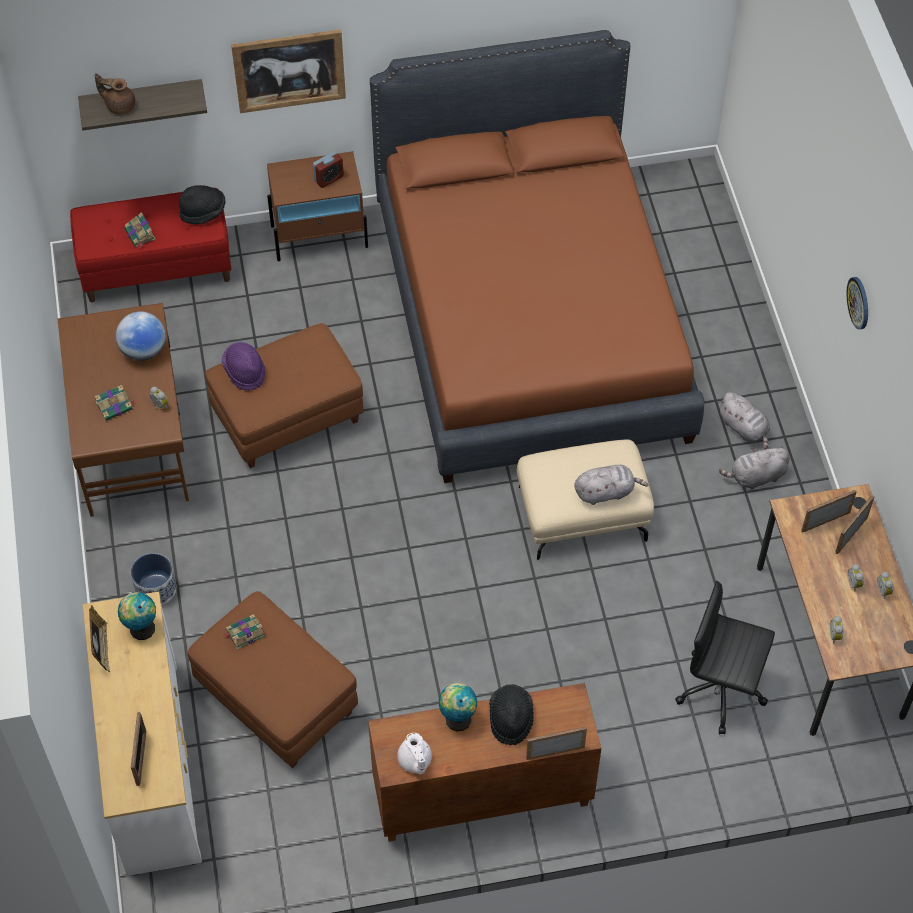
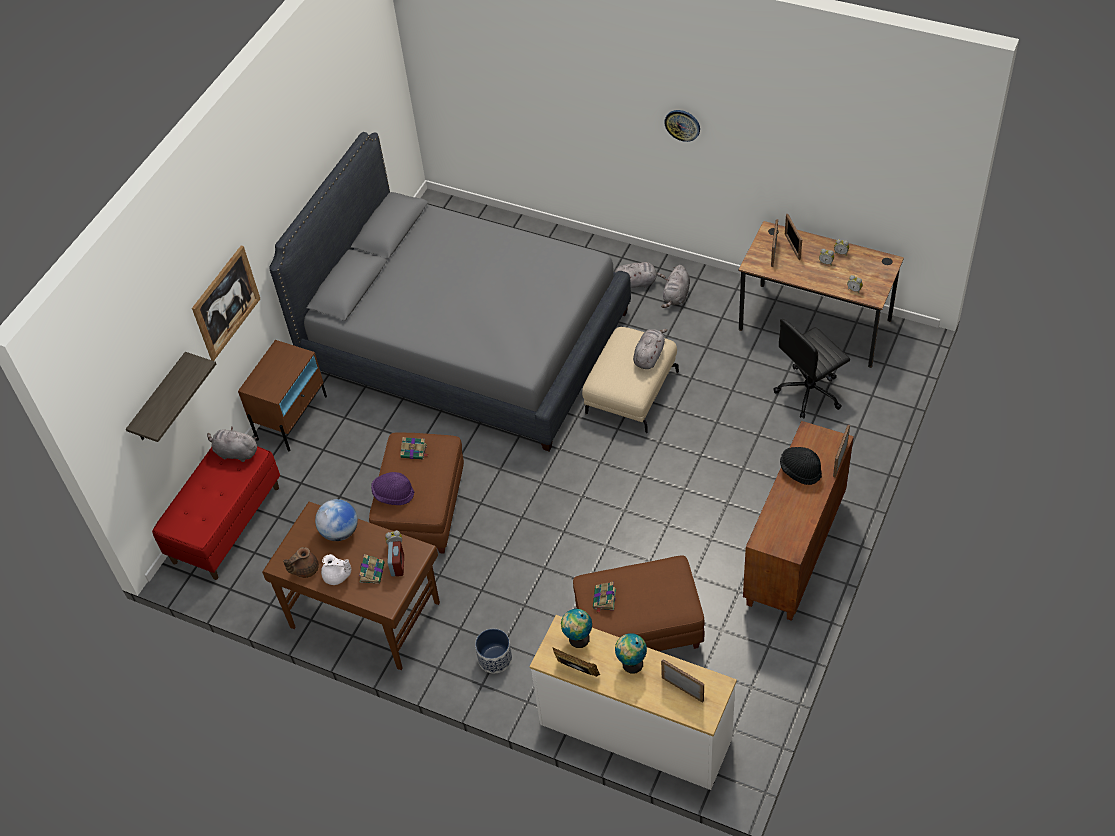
camera: 50 degrees left, 5 degrees down
(119, 105) = (160, 408): brown teapot -> brown teapot (305, 569)
(140, 234) = (218, 499): book -> book (414, 451)
(203, 212) = (235, 452): black hat -> grey plush toy
(329, 179) = (285, 363): alarm clock -> alarm clock (397, 566)
(415, 761) = (794, 536): white teapot -> white teapot (337, 577)
(457, 718) = (779, 498): globe -> globe (631, 664)
(531, 321) = (466, 342): brown bed -> grey bed

